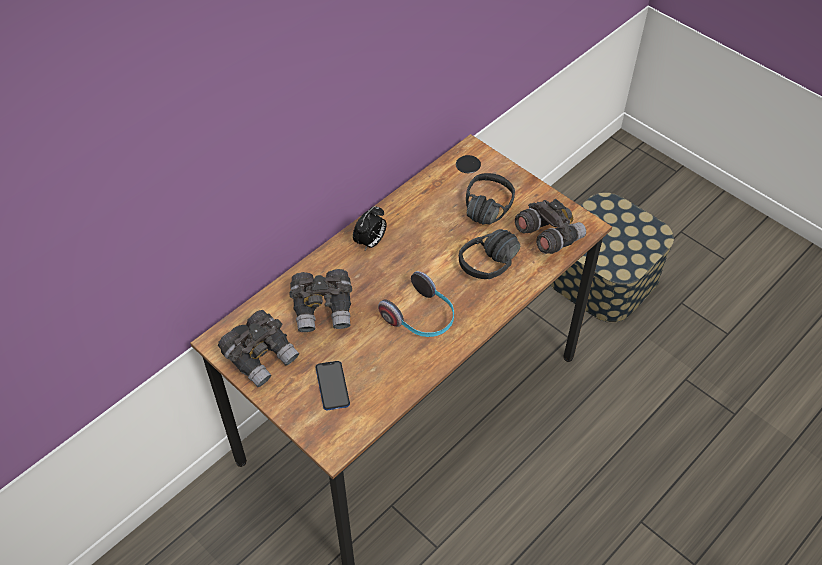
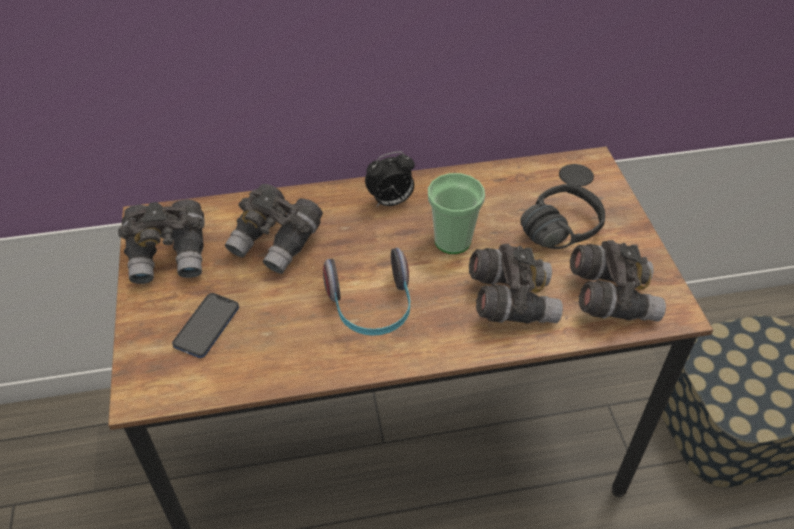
camera: 35 degrees right, 5 degrees down
(431, 248) = (452, 241): none -> cup
(496, 269) = (511, 301): black headphones -> grey binoculars

